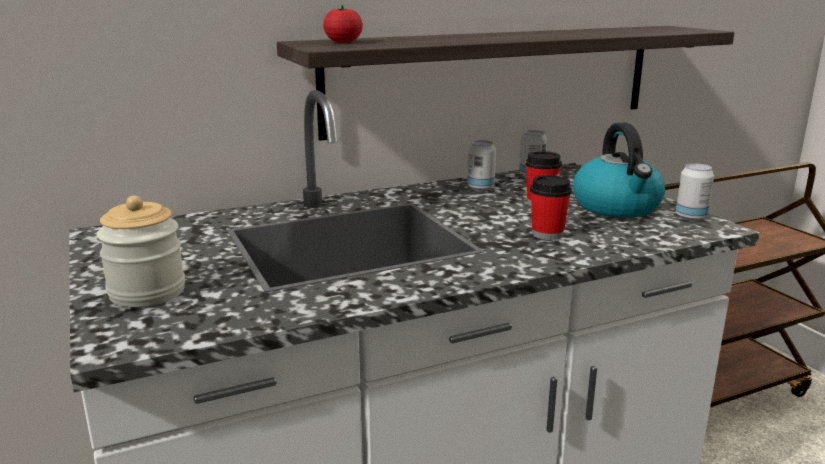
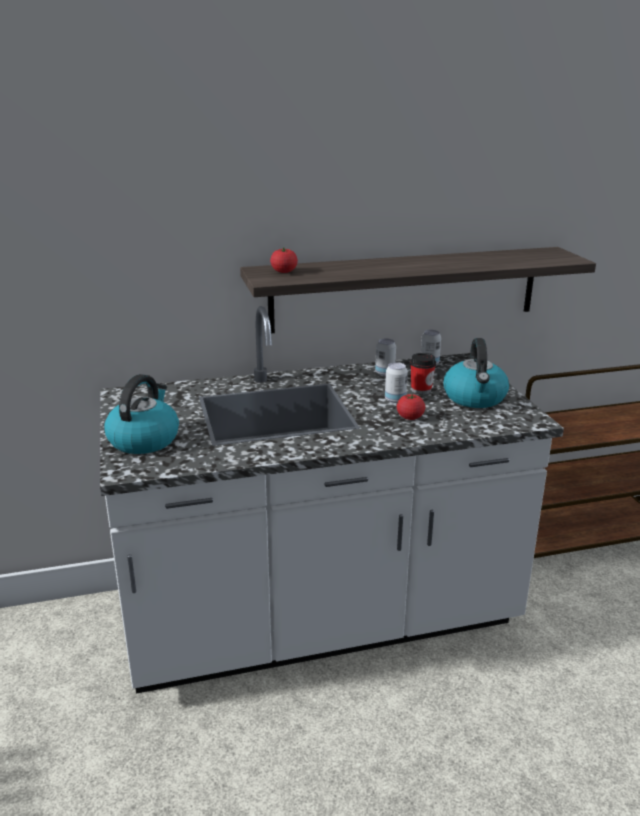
camera: 10 degrees right, 5 degrees up
(147, 292) = (144, 439): jar -> kettle
(547, 234) = (410, 417): cup -> tomato
(691, 217) = (523, 411): can -> can (395, 399)

